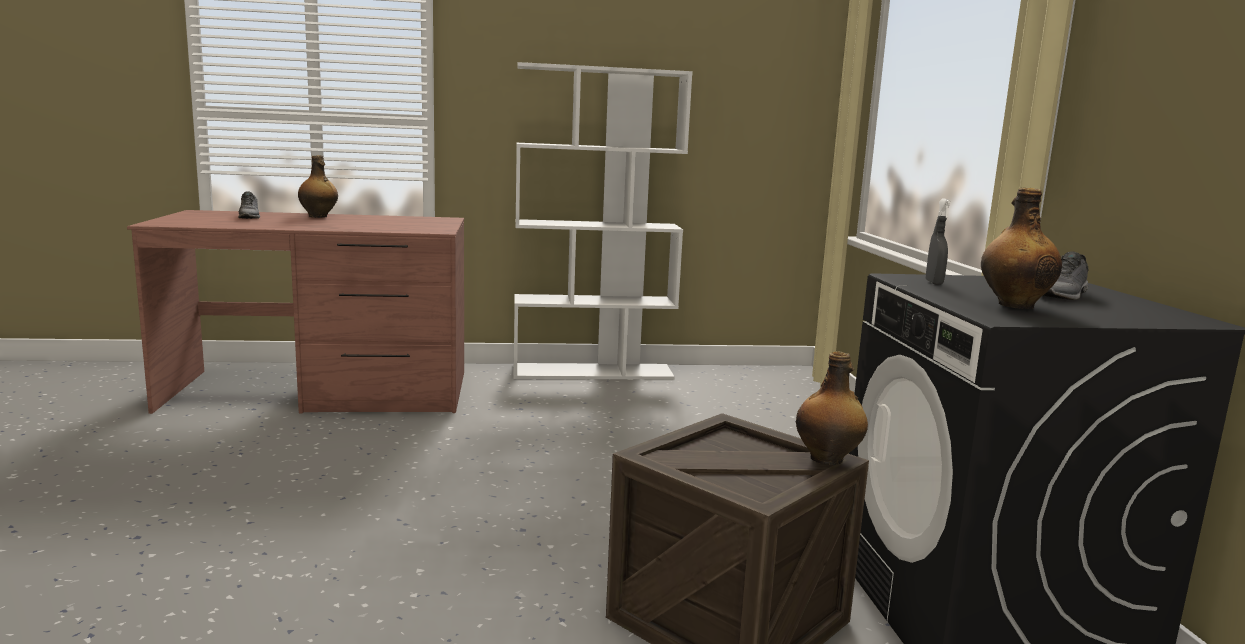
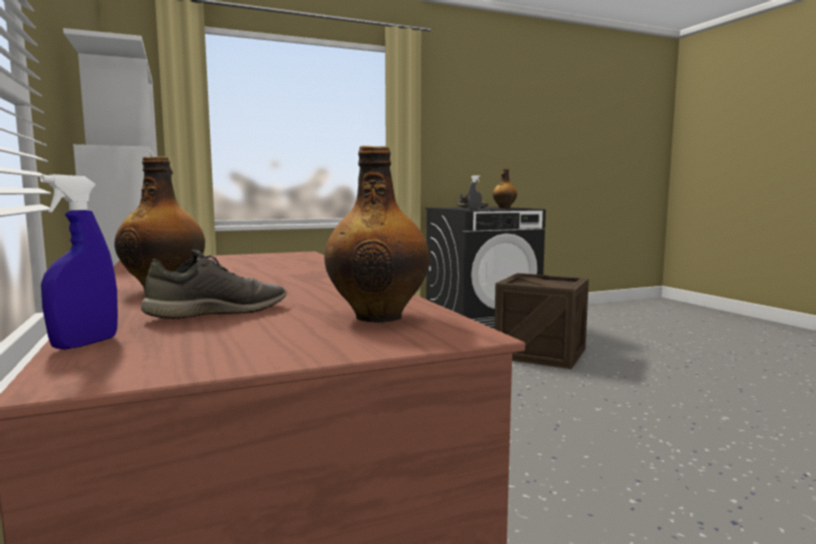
camera: 105 degrees left, 5 degrees down
(231, 212) = (85, 343): none -> blue spray bottle
(827, 459) = (526, 275): bottle -> bottle (378, 316)

